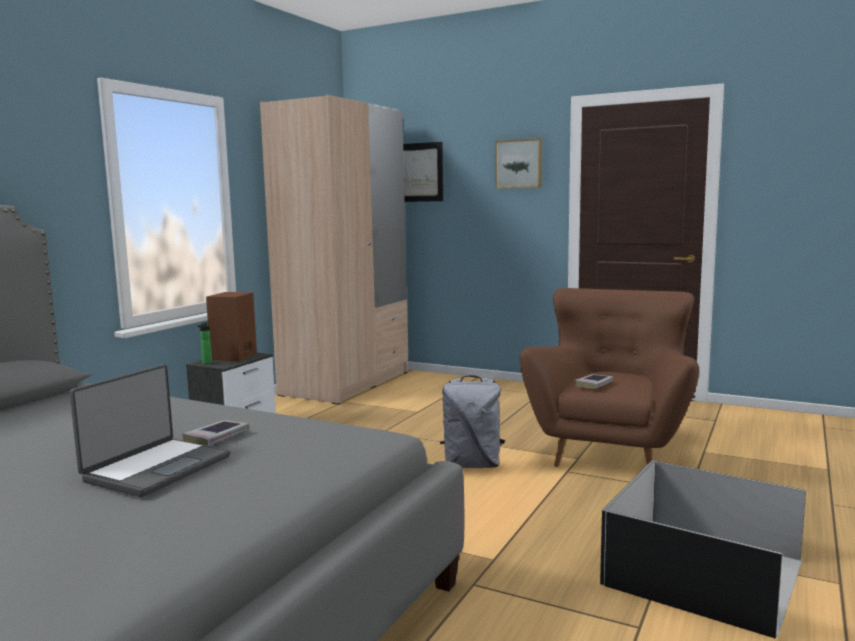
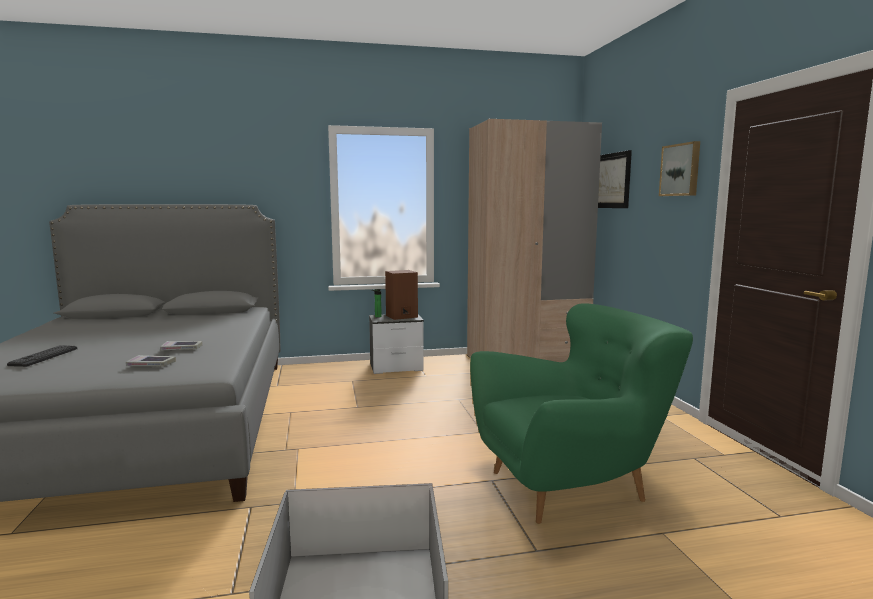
camera: 50 degrees right, 0 degrees up
(56, 514) = (44, 357): none -> keyboard
(156, 468) = (120, 353): laptop -> none
(472, 465) = (446, 443): grey backpack -> none
(594, 384) = (527, 404): book -> book (151, 365)
(611, 452) = (570, 486): brown armchair -> green armchair

